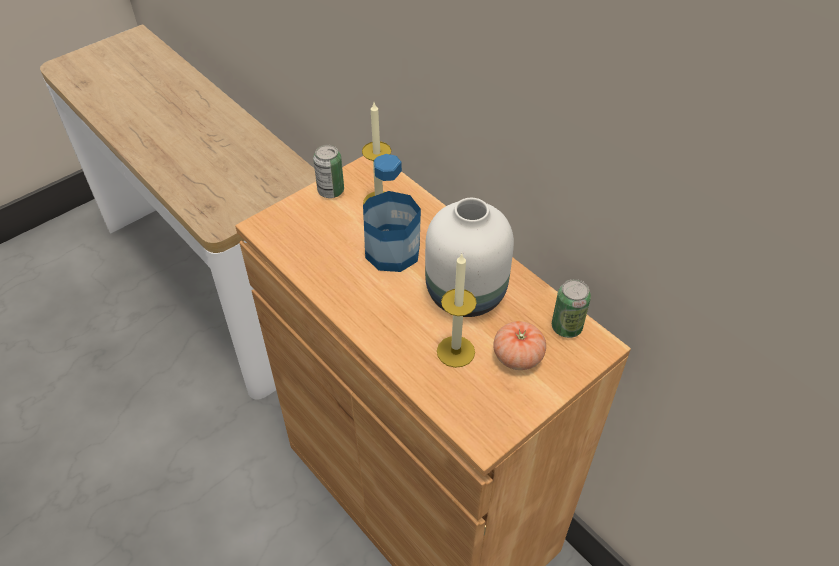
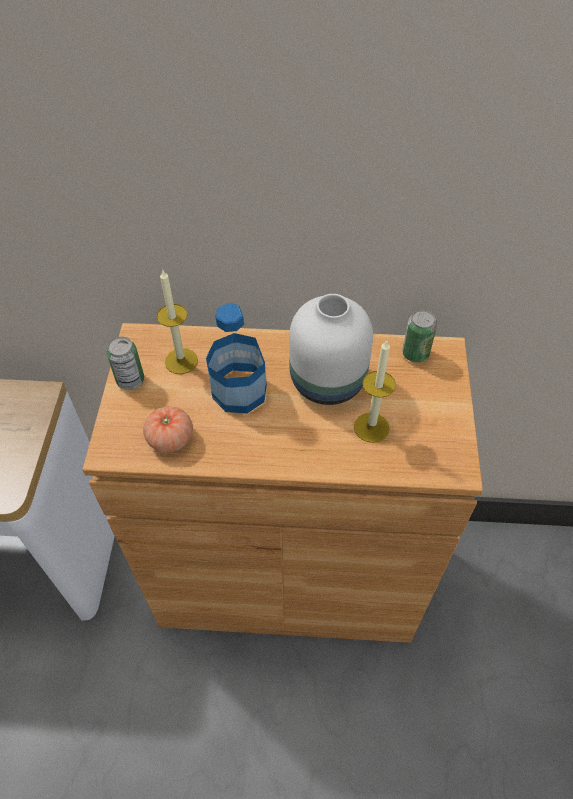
camera: 45 degrees left, 5 degrees up
(517, 356) = (411, 397): tomato -> tomato (170, 438)

